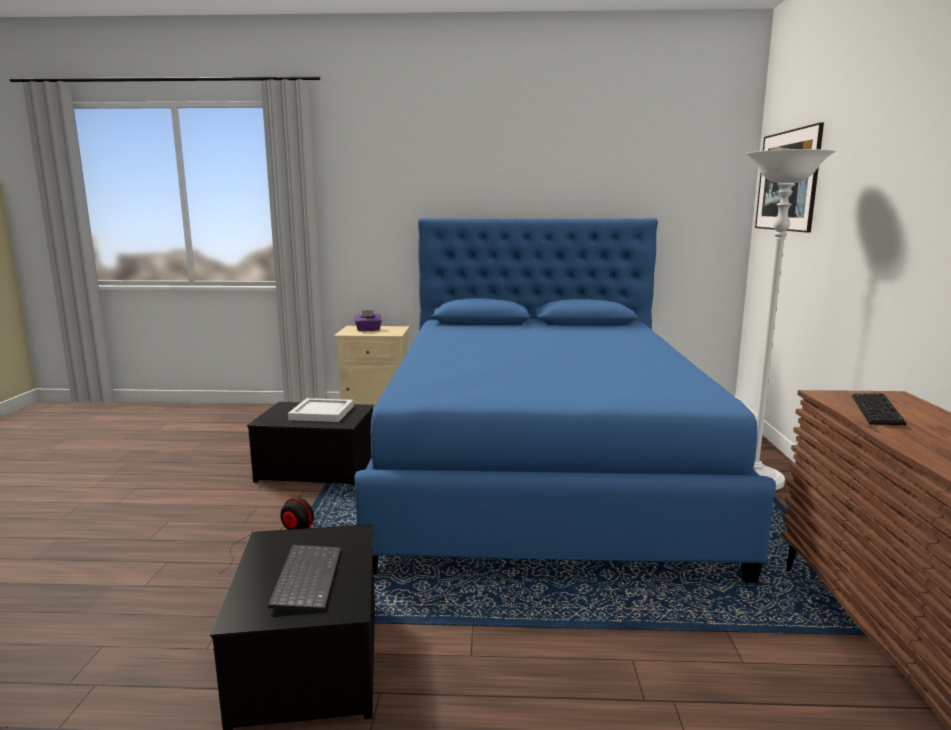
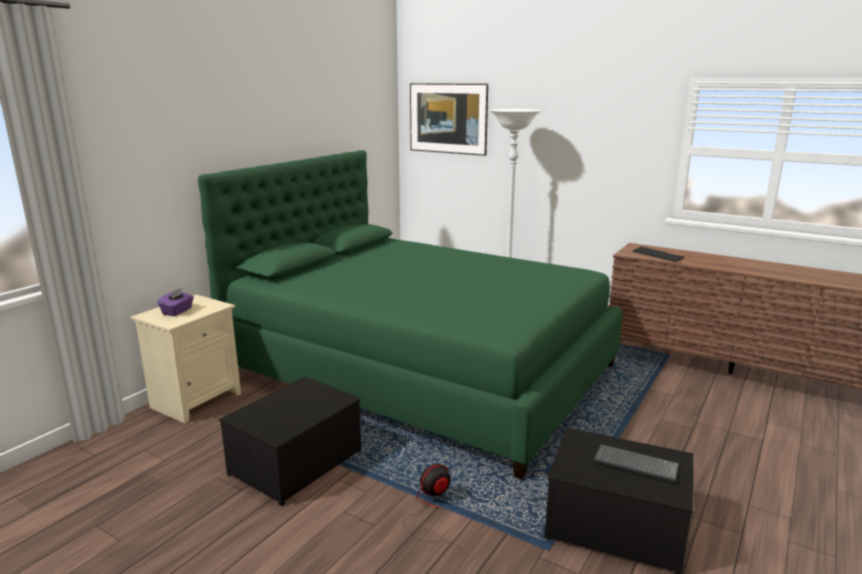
camera: 60 degrees left, 5 degrees up
(322, 413) = (296, 403): white tray -> none
(542, 469) = (420, 369): blue bed -> green bed

